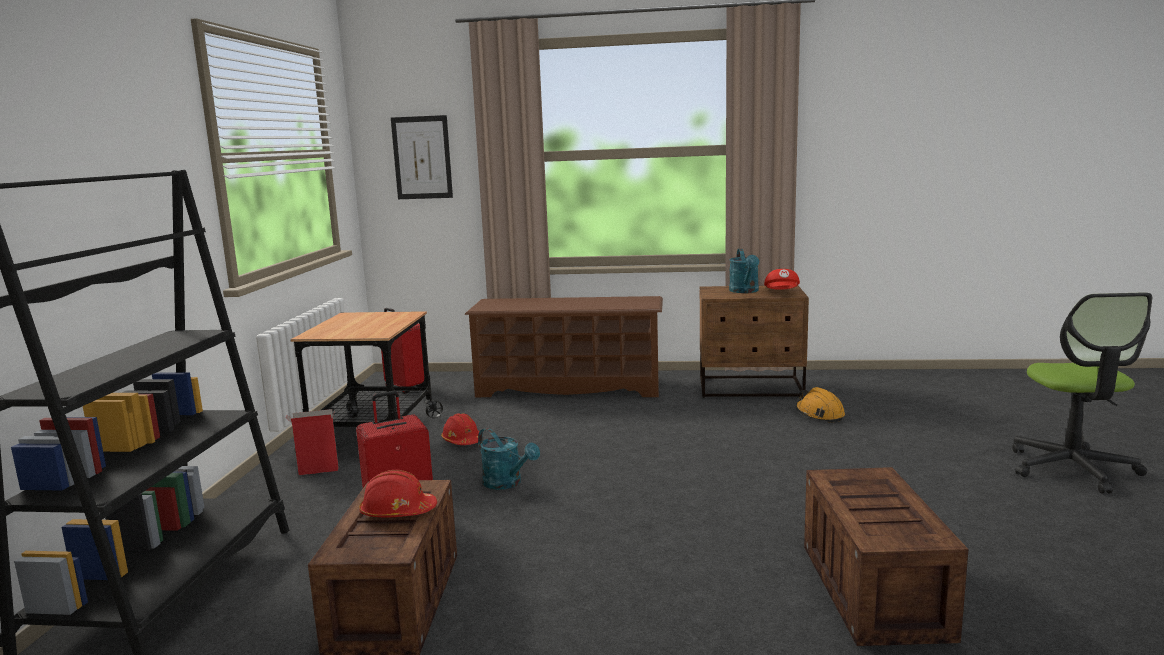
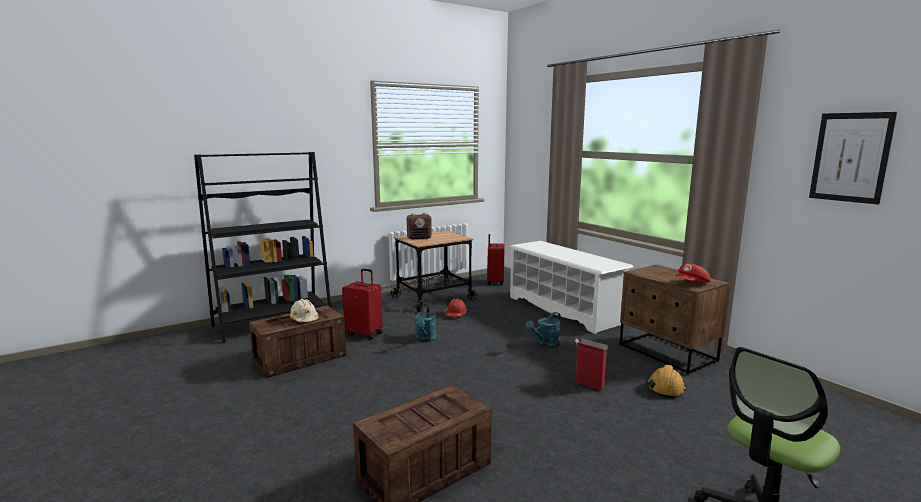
camera: 50 degrees right, 0 degrees up
(317, 471) = (387, 303): cardboard box -> cardboard box (588, 384)
(344, 329) = (419, 238): none -> radio
(397, 512) = (304, 319): red hard hat -> beige hard hat
(422, 157) = (532, 149): picture -> picture (850, 157)
(569, 387) = (564, 310): brown shoe rack -> white shoe rack
(745, 291) = (670, 275): turquoise watering can -> turquoise watering can (545, 344)

